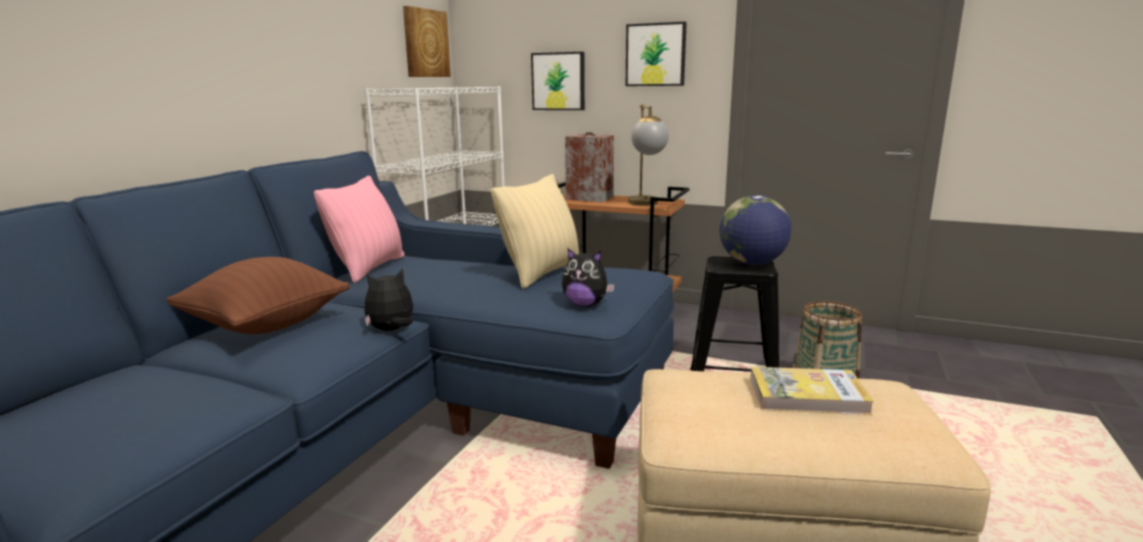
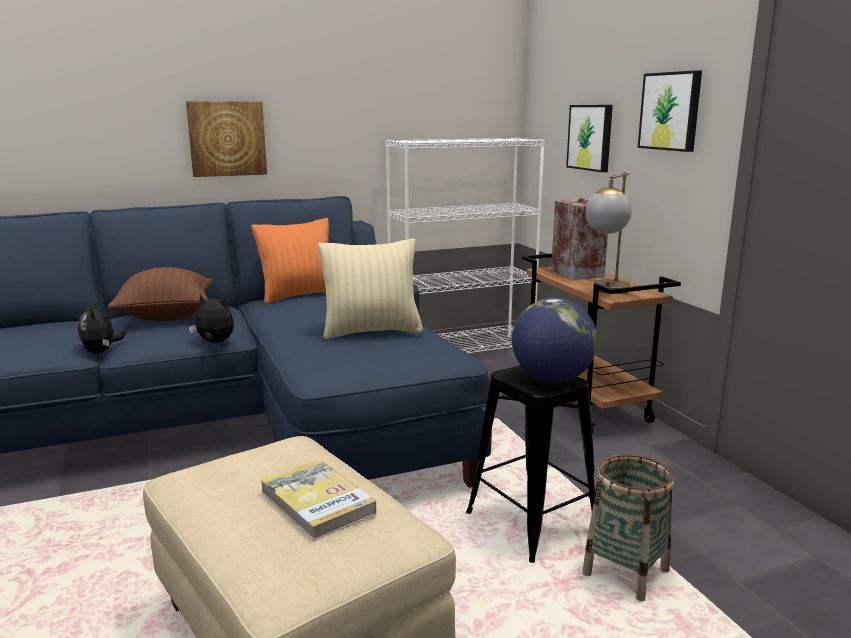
camera: 45 degrees right, 0 degrees up
(368, 268) = (300, 296): pink pillow -> orange pillow
(425, 43) = (482, 94): picture -> picture (227, 138)
(585, 304) = (330, 365): plush toy -> plush toy (101, 352)

